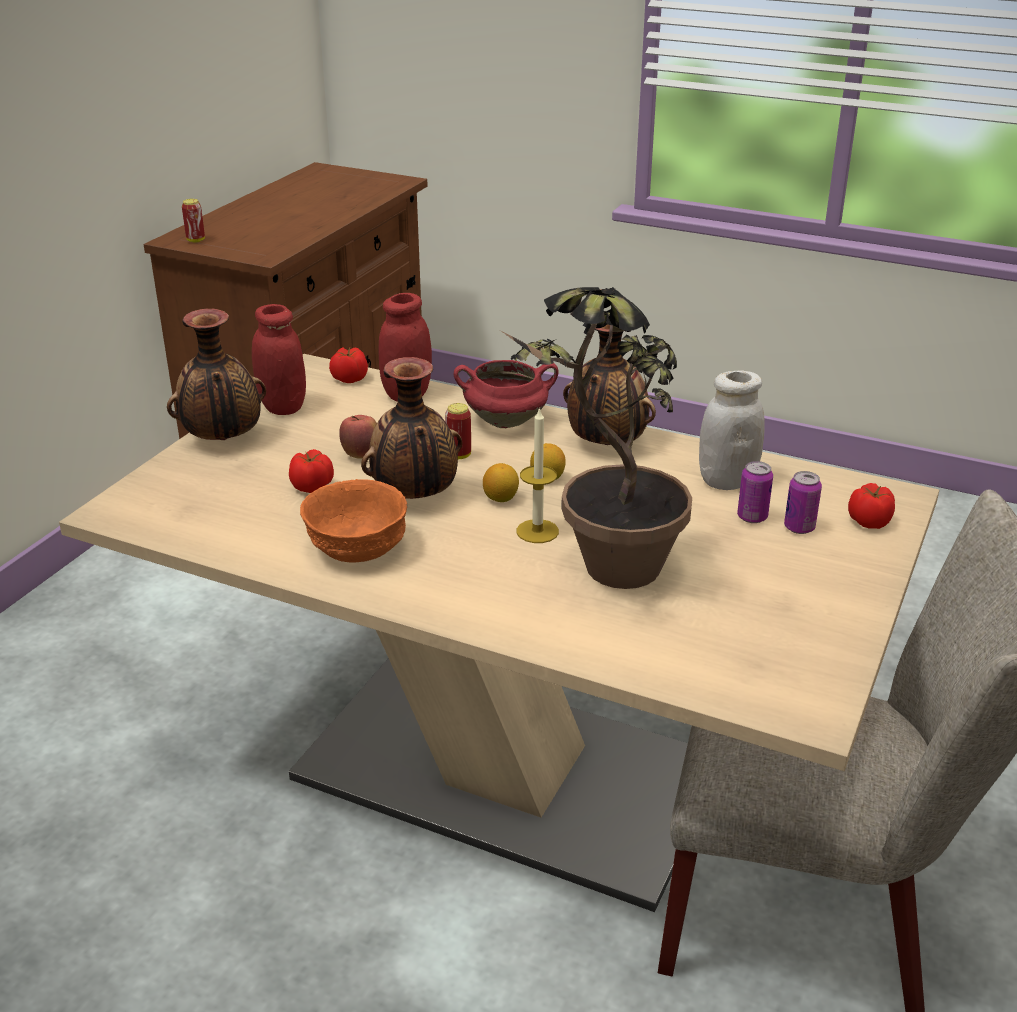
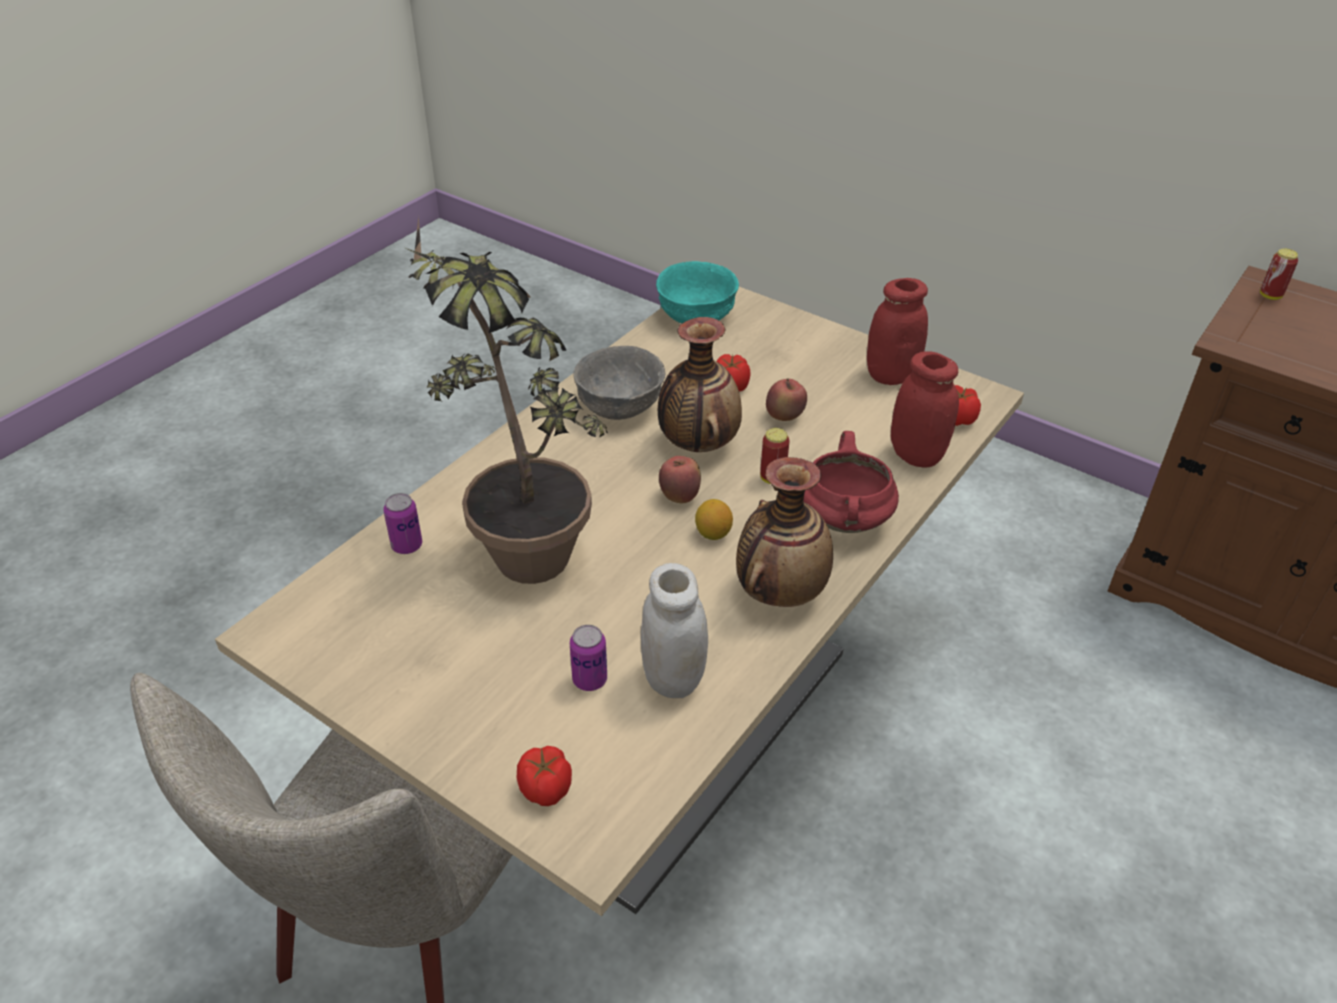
camera: 100 degrees right, 10 degrees up
(163, 518) = (697, 316): none -> turquoise bowl
(223, 439) = (827, 342): vase -> none
(359, 548) = (620, 407): orange bowl -> grey bowl
(501, 498) = (680, 496): lemon -> apple
(537, 531) = (613, 512): candle -> none
(799, 527) = (555, 715): can -> can (407, 545)

